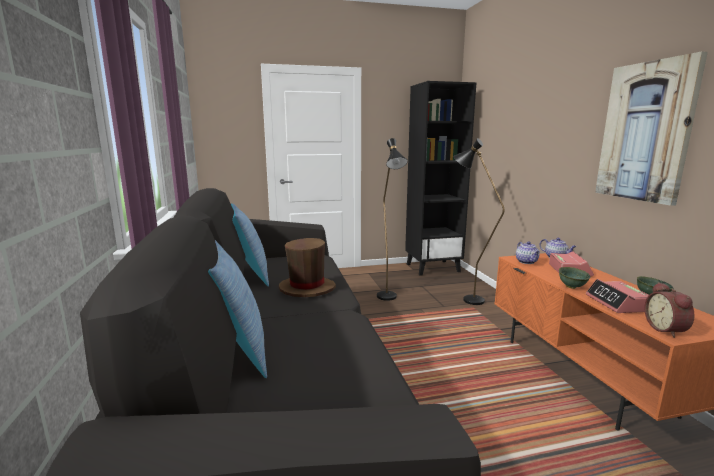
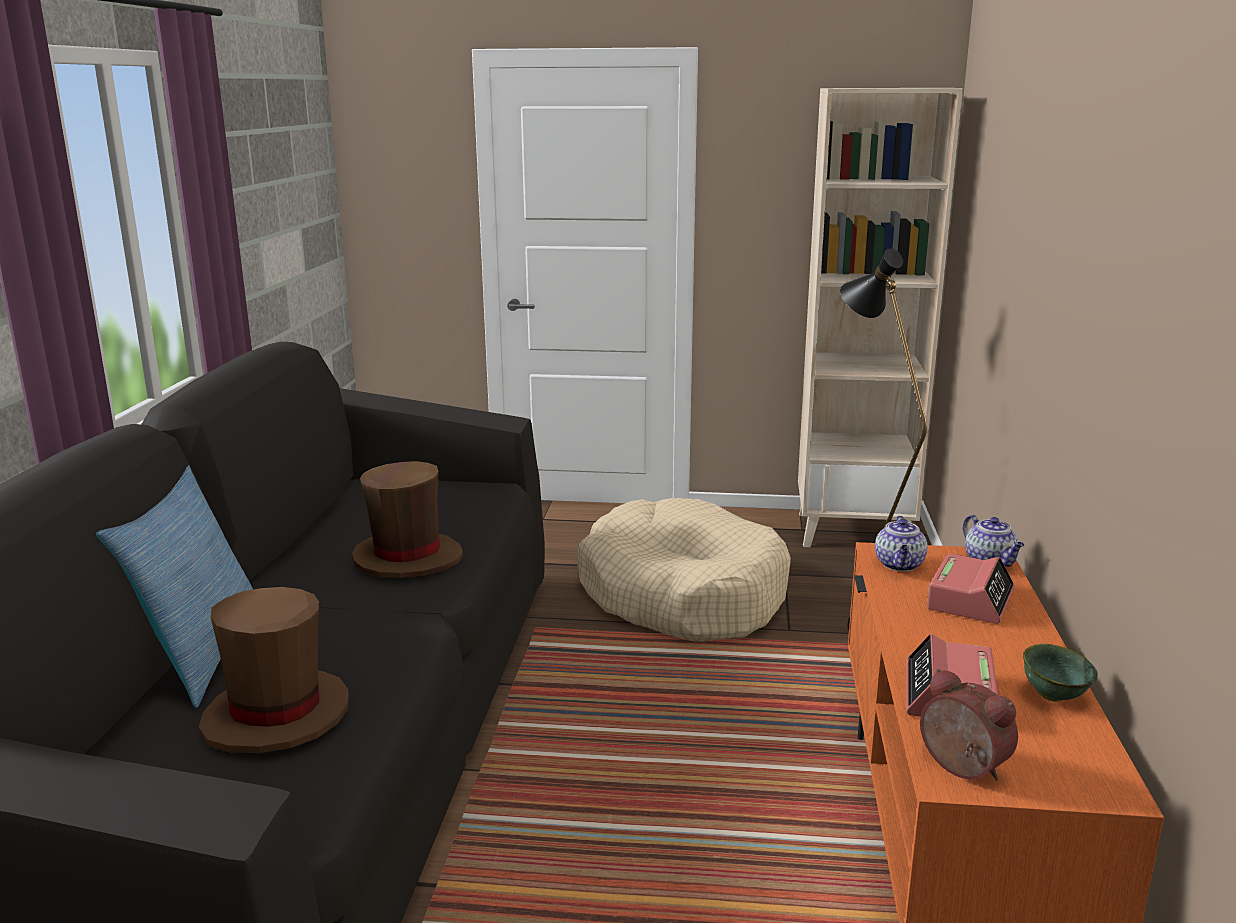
camera: 20 degrees right, 5 degrees up
(250, 275) = (343, 515): pillow -> none
(321, 373) = (277, 716): none -> brown hat
(389, 299) = (682, 595): black floor lamp -> beige dog bed
(433, 267) = (854, 531): black bookcase -> beige bookcase
(572, 287) = (908, 641): green bowl -> none
(645, 132) = (1124, 305): picture -> none
(666, 329) = (960, 768): alarm clock -> alarm clock turned 120 degrees clockwise

